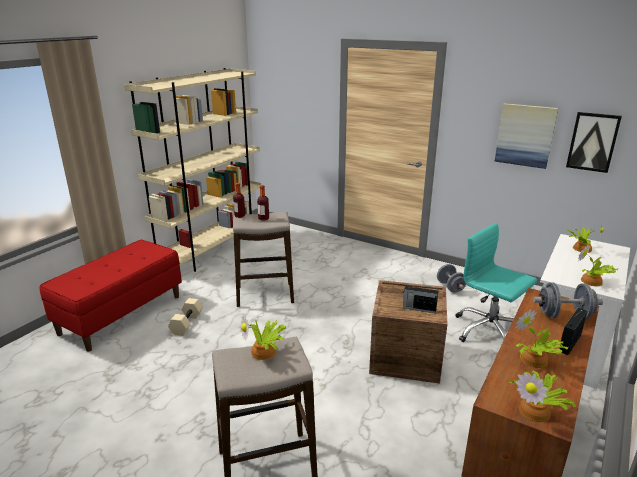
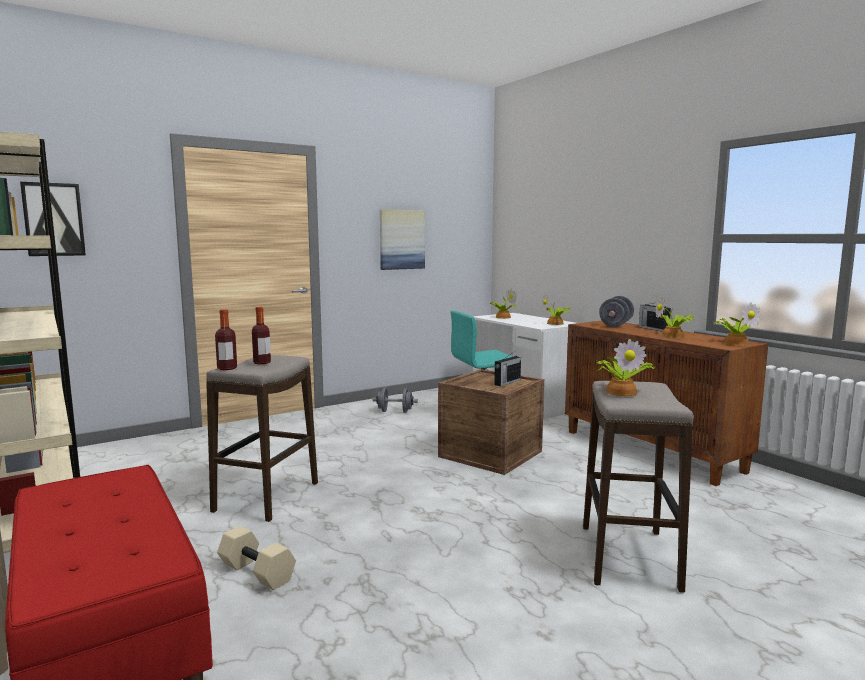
camera: 65 degrees left, 15 degrees down
(593, 142) = (450, 238): picture -> picture (53, 219)

